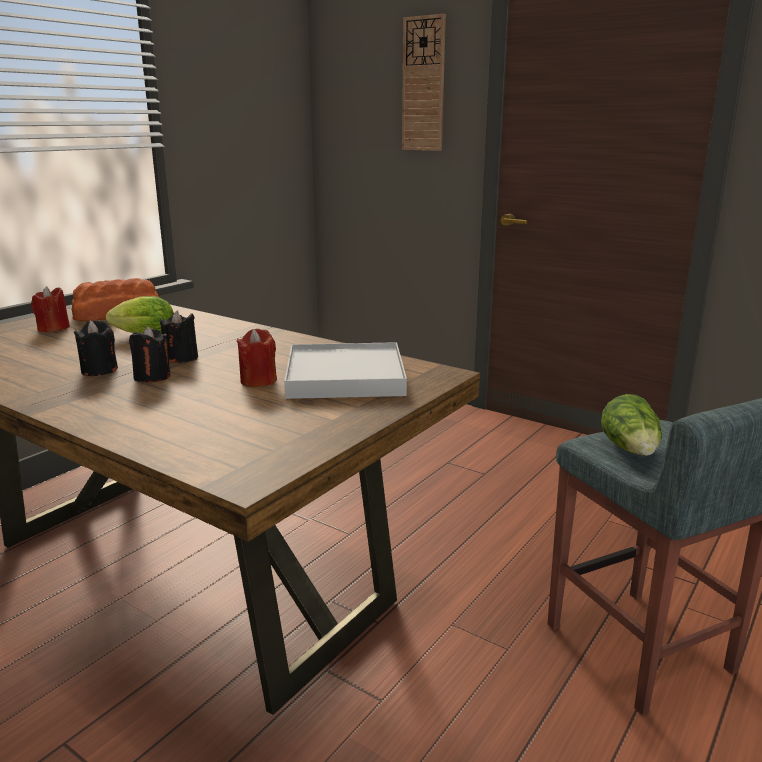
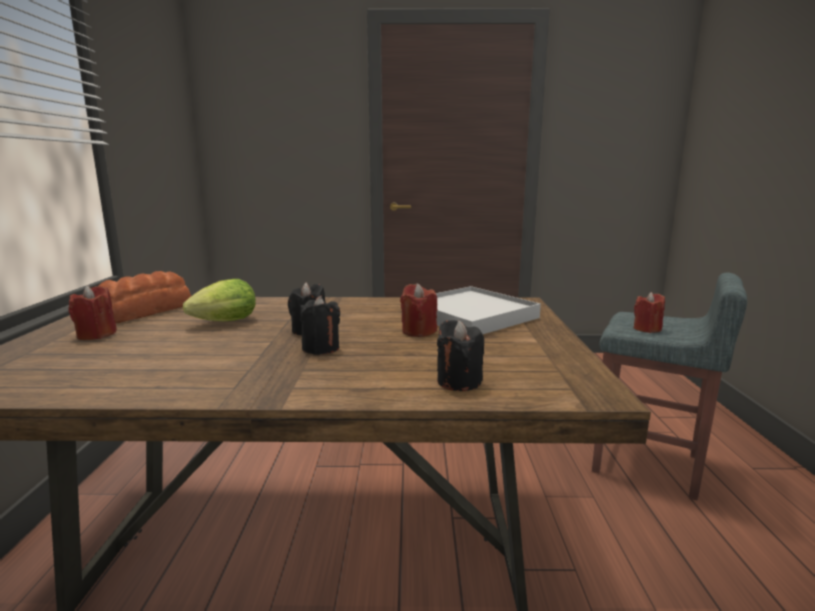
camera: 35 degrees left, 5 degrees down
(99, 370) = (253, 355): black candle -> black candle (459, 382)
(423, 85) = (311, 106): wall clock -> none
(631, 450) = (647, 329): lettuce -> red candle

